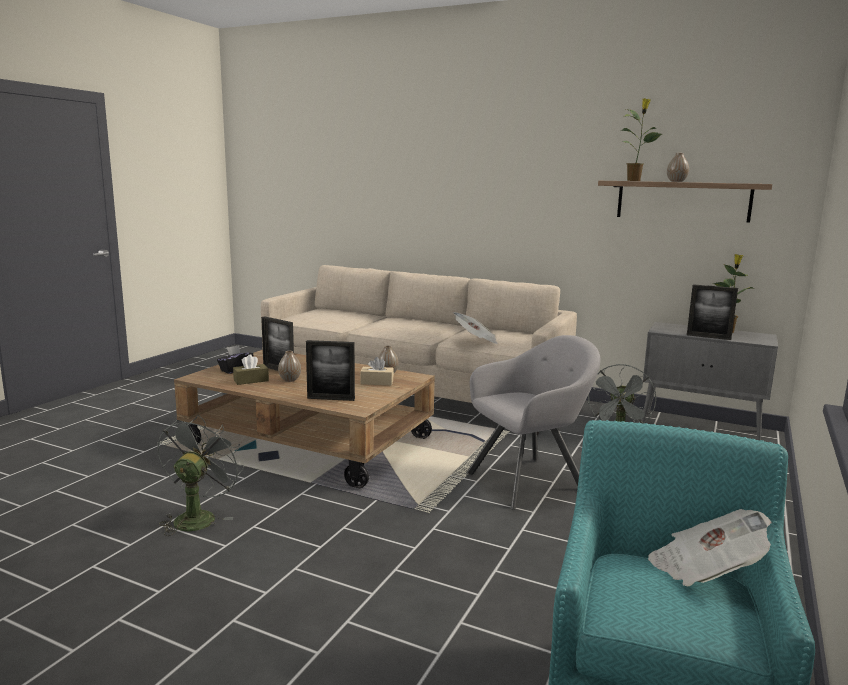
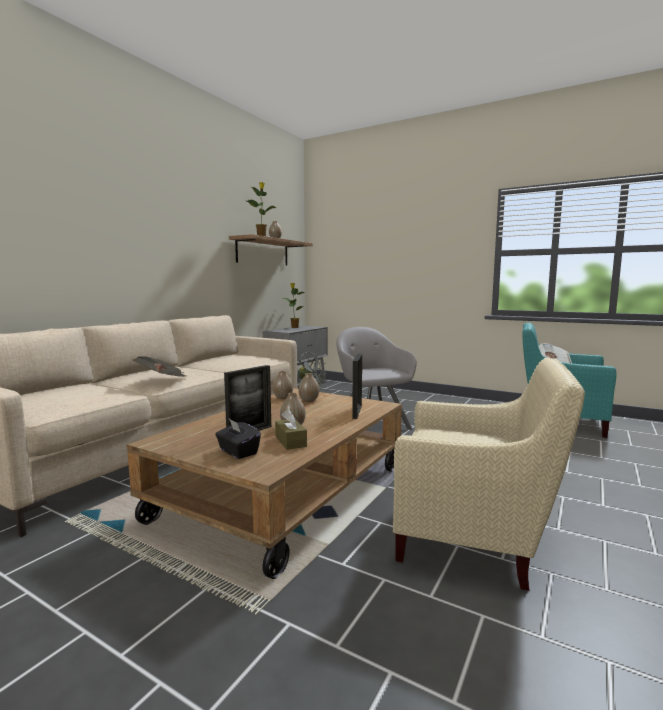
camera: 85 degrees left, 5 degrees down
(198, 517) = (475, 539): grey fan -> beige armchair
(377, 382) = (308, 400): beige tissue box -> vase
(476, 340) = (247, 362): newspaper -> newspaper (162, 380)
(708, 337) = (306, 329): picture frame -> none

